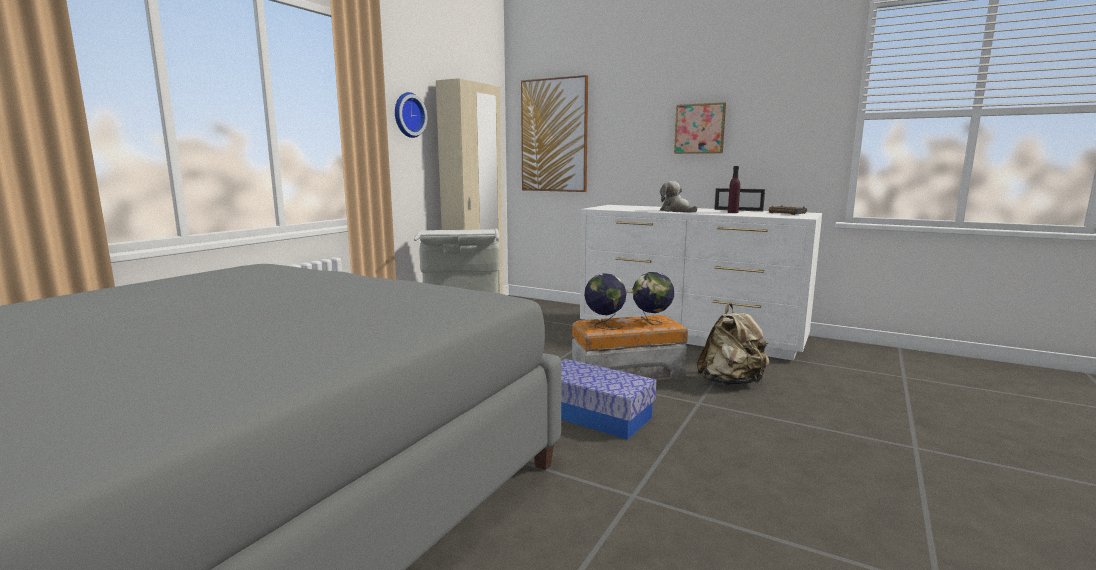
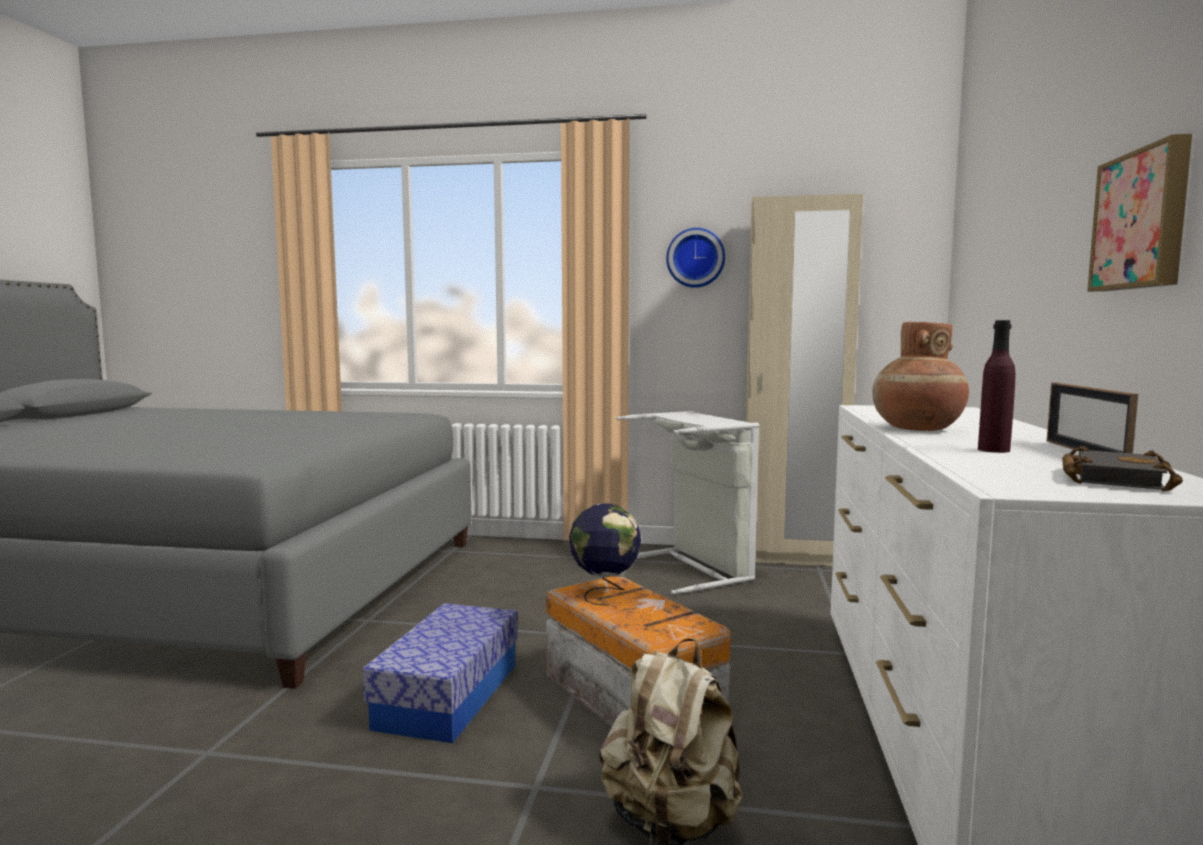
camera: 70 degrees right, 5 degrees down
(554, 135) = (981, 267): picture -> none
(652, 323) = (651, 624): globe -> none
(676, 211) = (916, 429): plush toy -> brown vase

